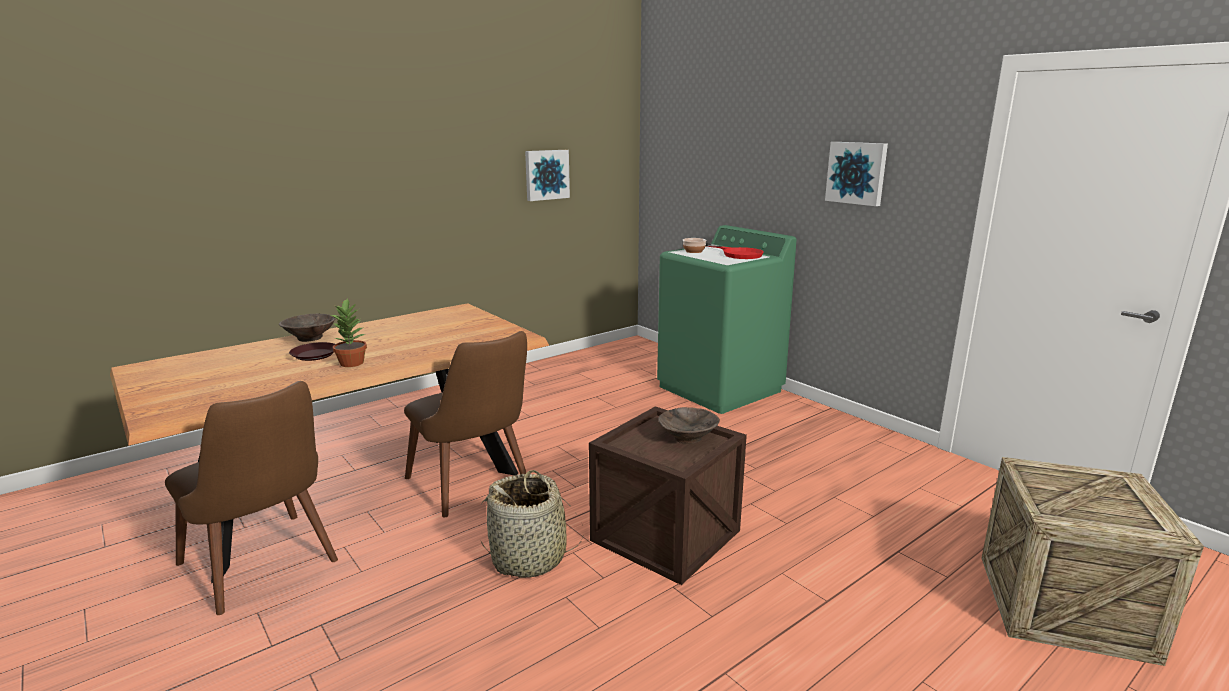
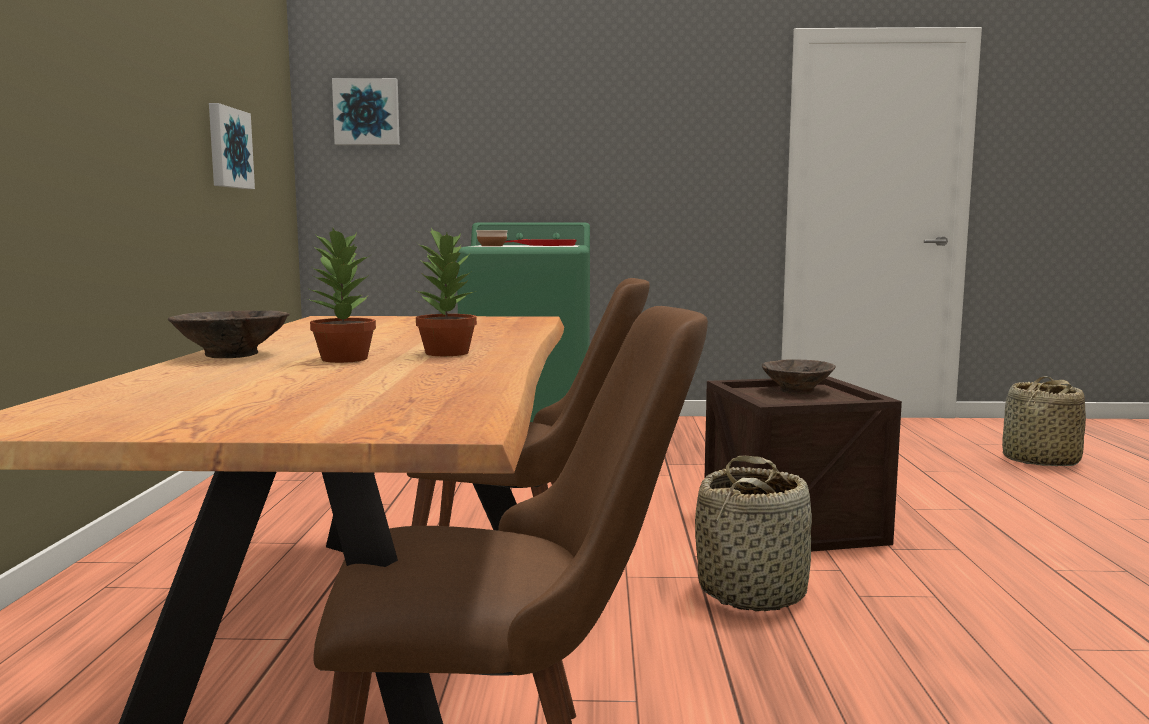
camera: 50 degrees left, 10 degrees down
(314, 355) = (343, 359): brown plate -> potted plant
(857, 173) = (656, 144): picture -> picture (367, 112)
(1063, 606) = (1039, 461): crate -> basket

